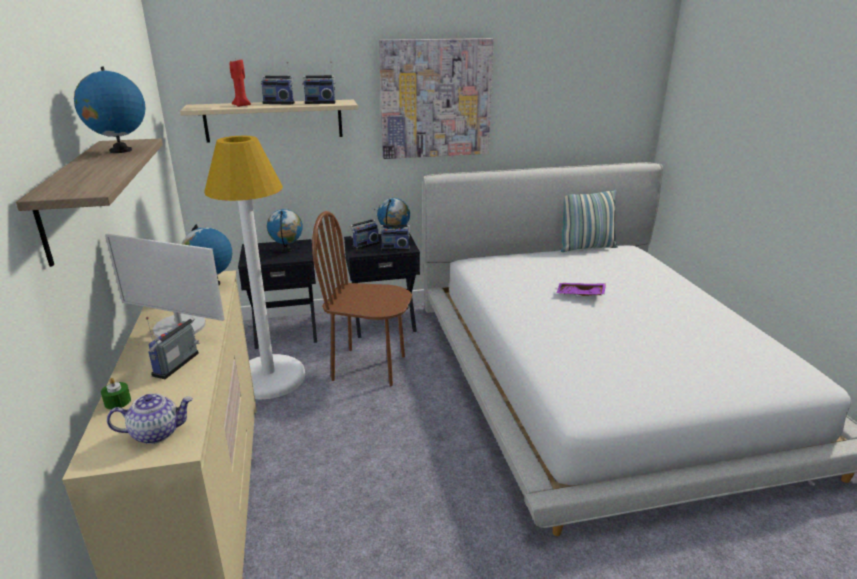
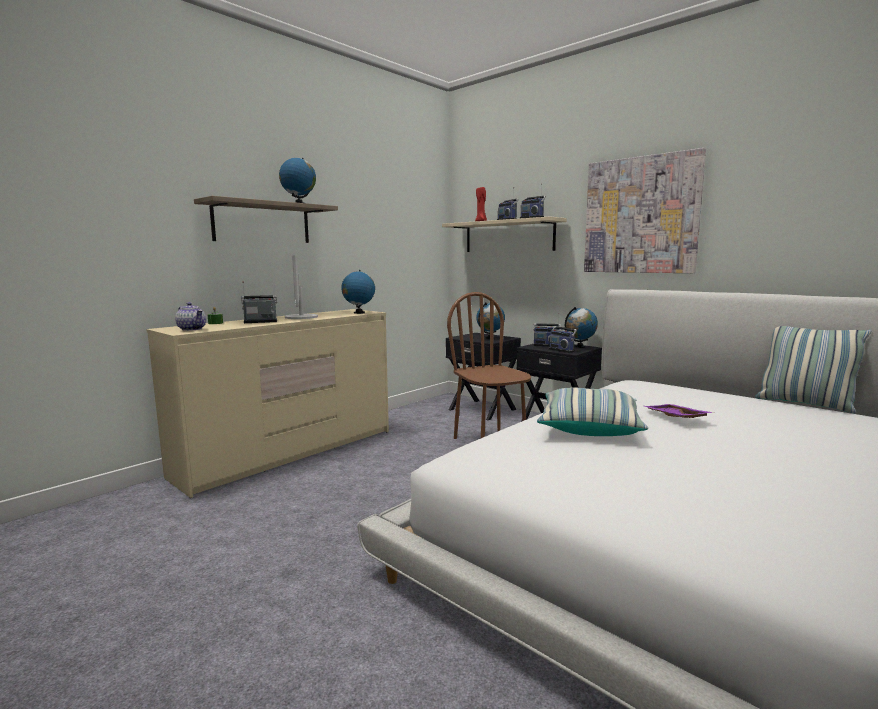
camera: 55 degrees right, 15 degrees down
(269, 378) = (426, 423): white floor lamp -> none
(571, 330) = (589, 427): none -> pillow

